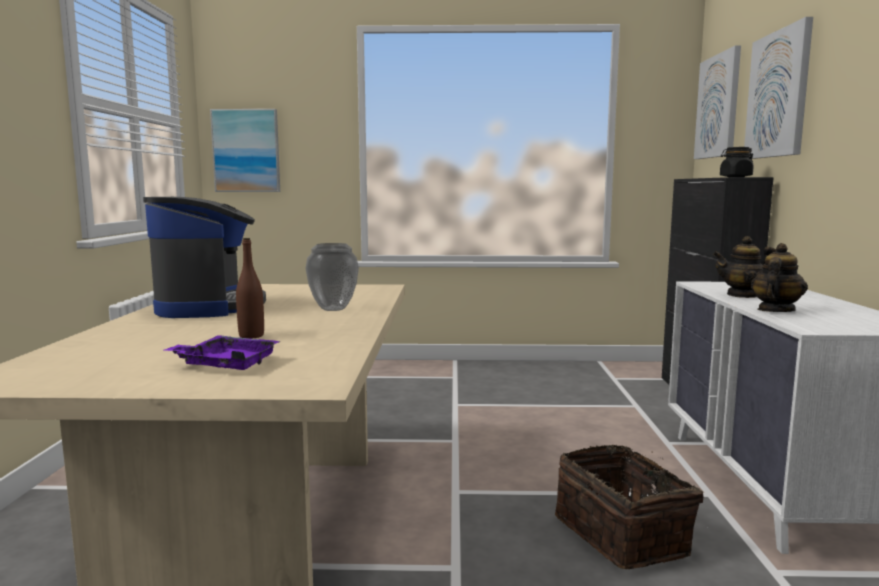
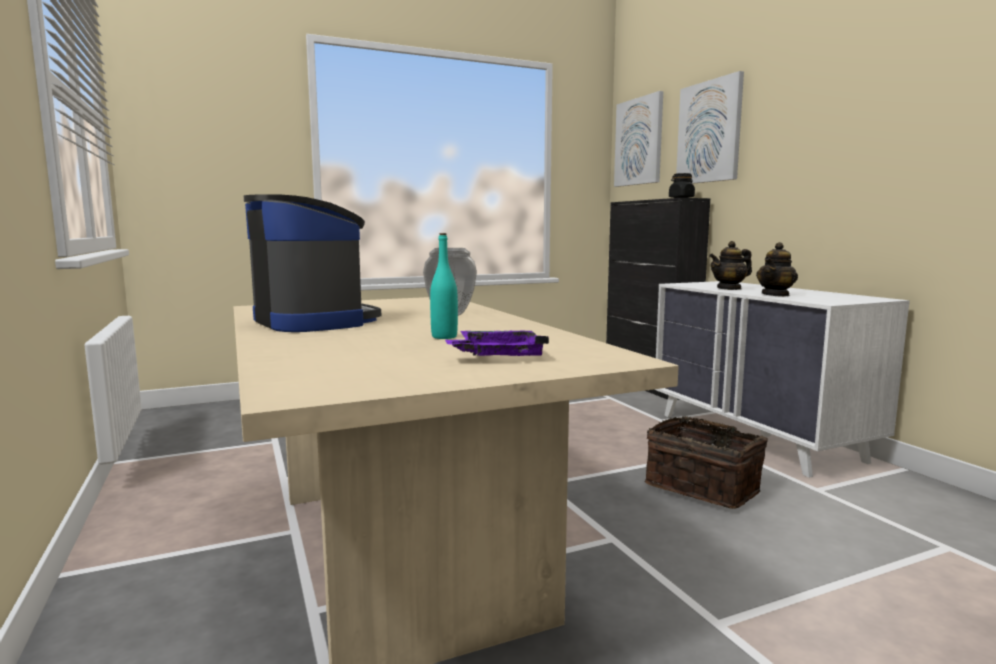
camera: 25 degrees left, 0 degrees up
(246, 151) = (176, 163): picture -> none
(251, 336) = (444, 337): brown bottle -> turquoise bottle
(775, 310) = (776, 295): teapot -> teapot turned 150 degrees counterclockwise

